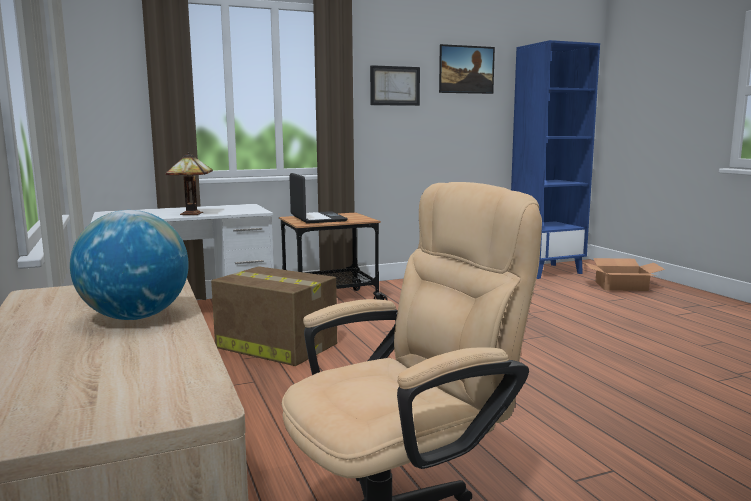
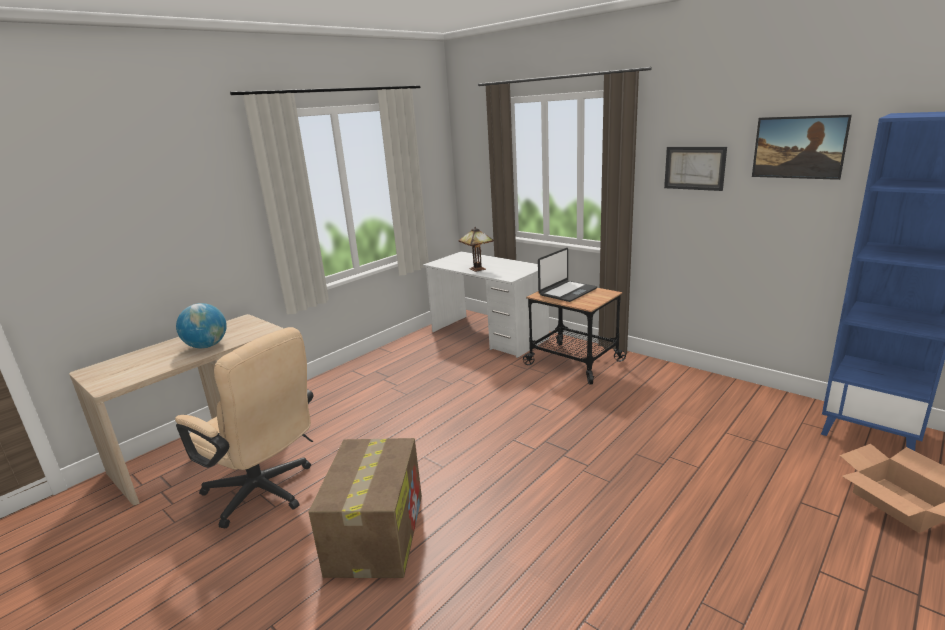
camera: 65 degrees right, 10 degrees up
(275, 345) = (466, 378): cardboard box -> cardboard box (376, 532)

